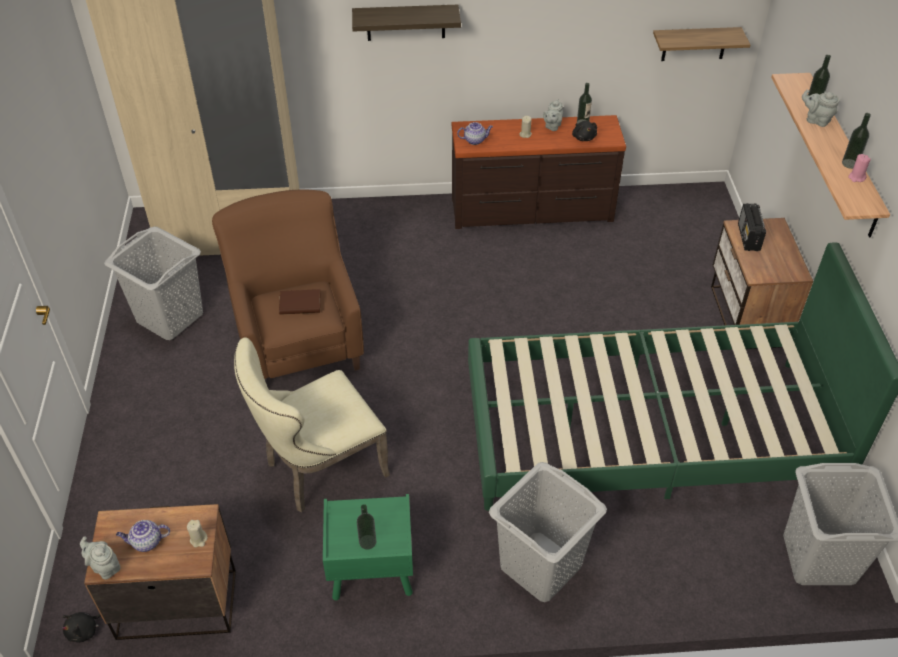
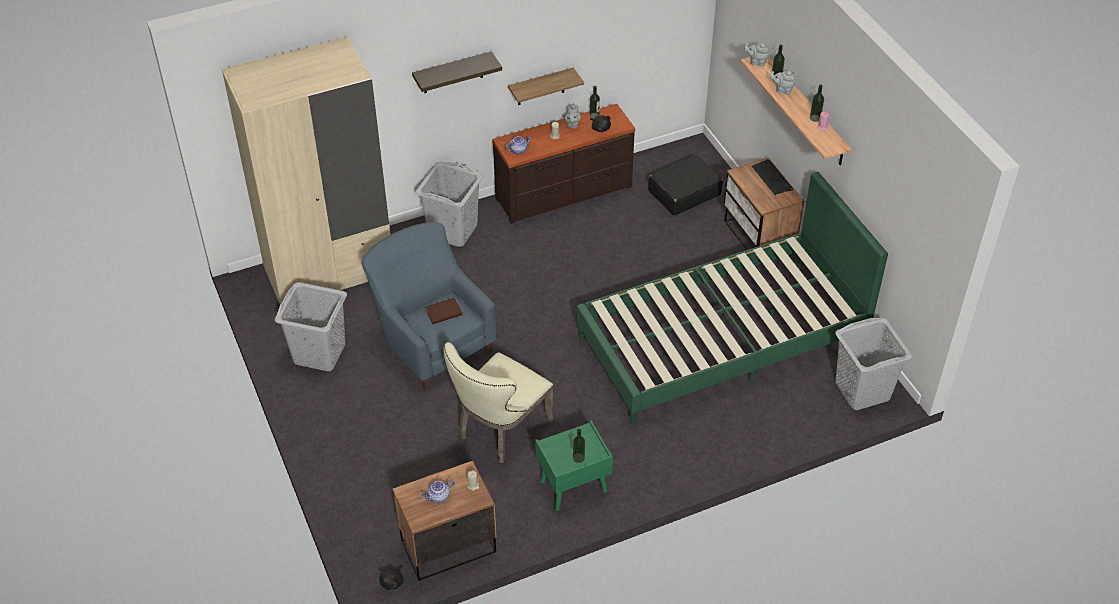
camera: 20 degrees left, 0 degrees up
(105, 567) = (420, 520): grey teapot -> grey teapot (757, 62)
(298, 338) = (431, 342): brown armchair -> blue armchair
(541, 566) = (686, 448): grey laundry basket -> grey laundry basket (453, 230)
(674, 242) = (684, 193): none -> black suitcase
(694, 44) = (666, 38): shelf -> shelf (540, 87)
(748, 237) = (749, 179): radio -> none
(779, 243) = (772, 178): none -> keyboard

